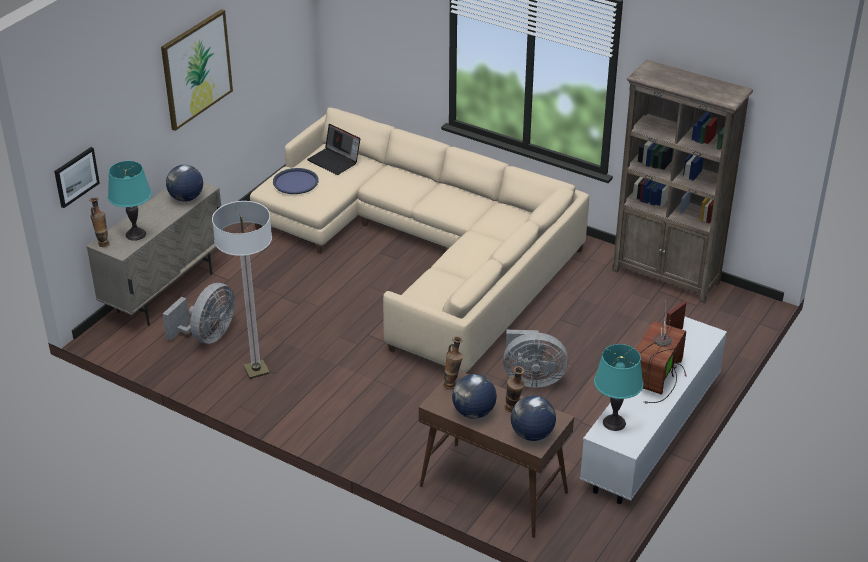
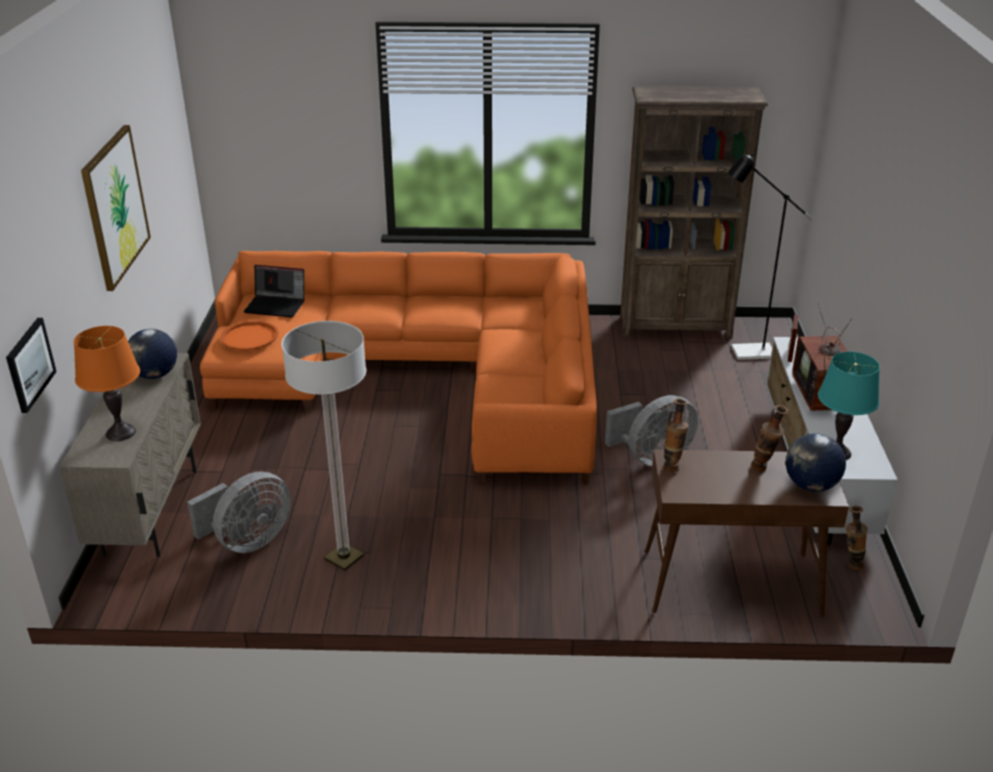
camera: 30 degrees left, 5 degrees down
(102, 243) = (81, 456): vase -> vase (850, 564)
(136, 234) = (120, 432): turquoise table lamp -> orange table lamp
(207, 336) = (248, 541): grey fan -> grey fan turned 45 degrees clockwise
(295, 182) = (249, 336): blue tray -> orange tray
(426, 252) = (426, 375): beige sofa -> orange sofa
(473, 412) = (727, 486): globe -> none
(701, 319) = (745, 353): none -> black floor lamp

